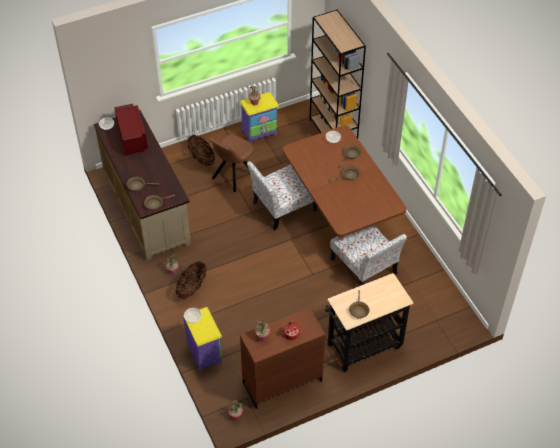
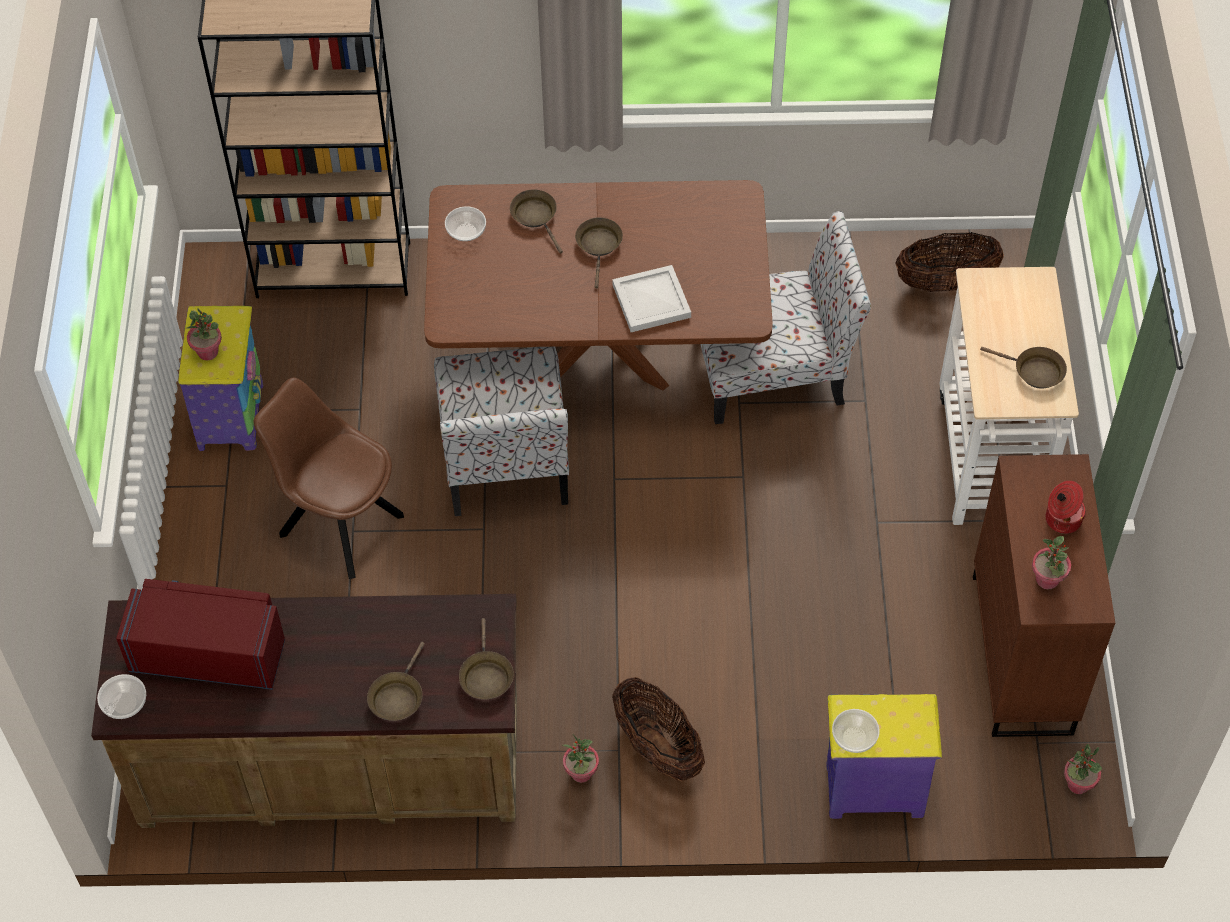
camera: 65 degrees left, 5 degrees up
(201, 159) = (238, 575): basket -> basket (945, 282)
(233, 176) = (340, 525): brown chair -> brown chair turned 150 degrees clockwise
(333, 197) = (650, 302): none -> white tray
(363, 346) = (990, 460): black cart -> white cart

